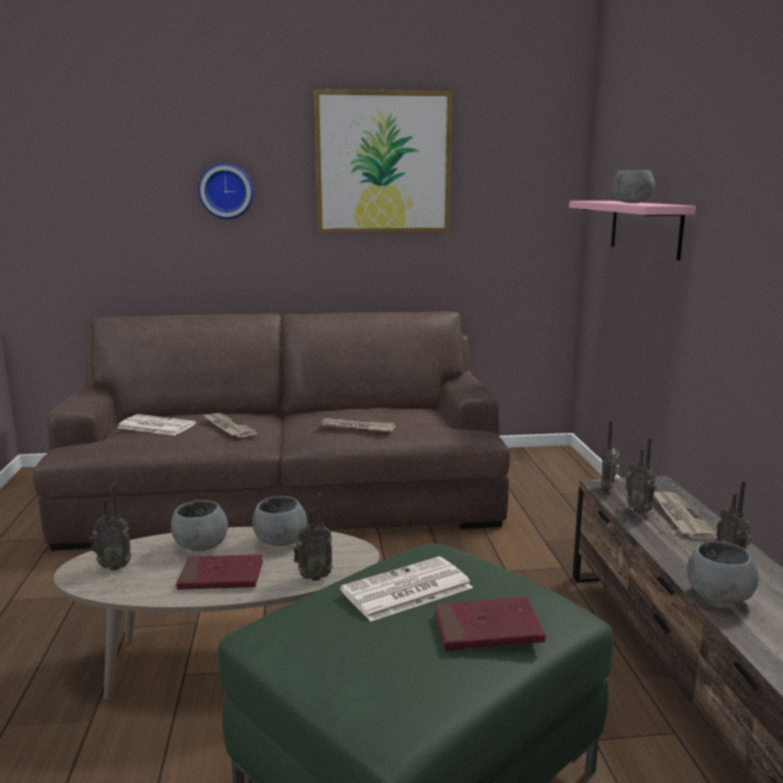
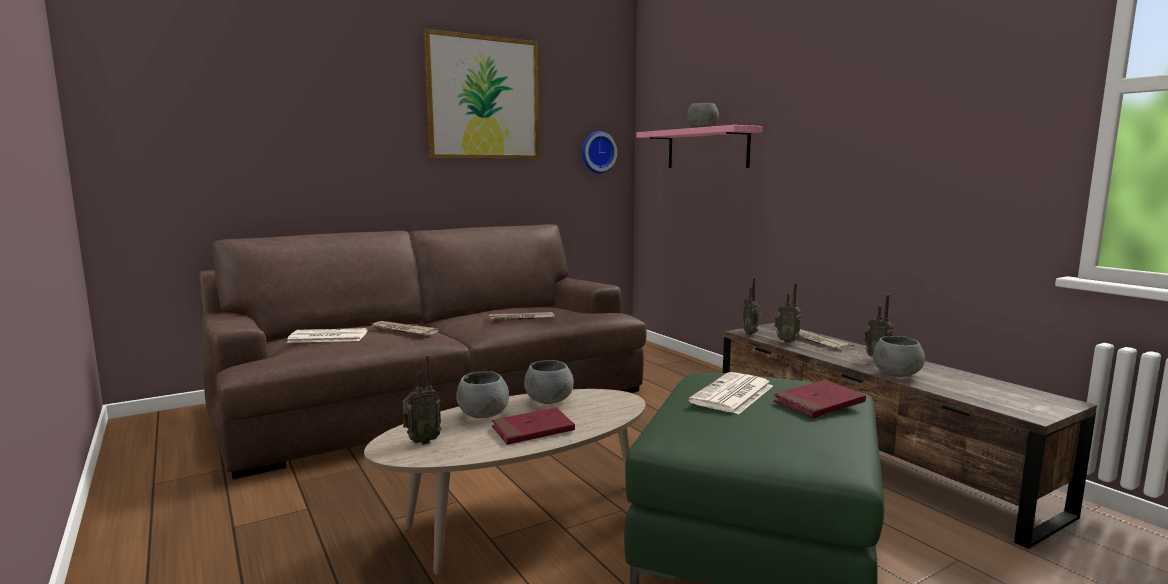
camera: 25 degrees left, 5 degrees down
(226, 191) = (343, 117): wall clock -> wall clock (597, 152)
(313, 577) = (609, 416): radio -> none

